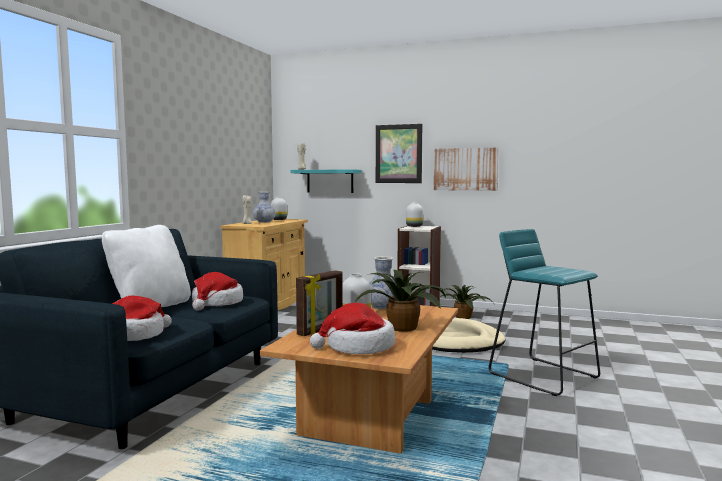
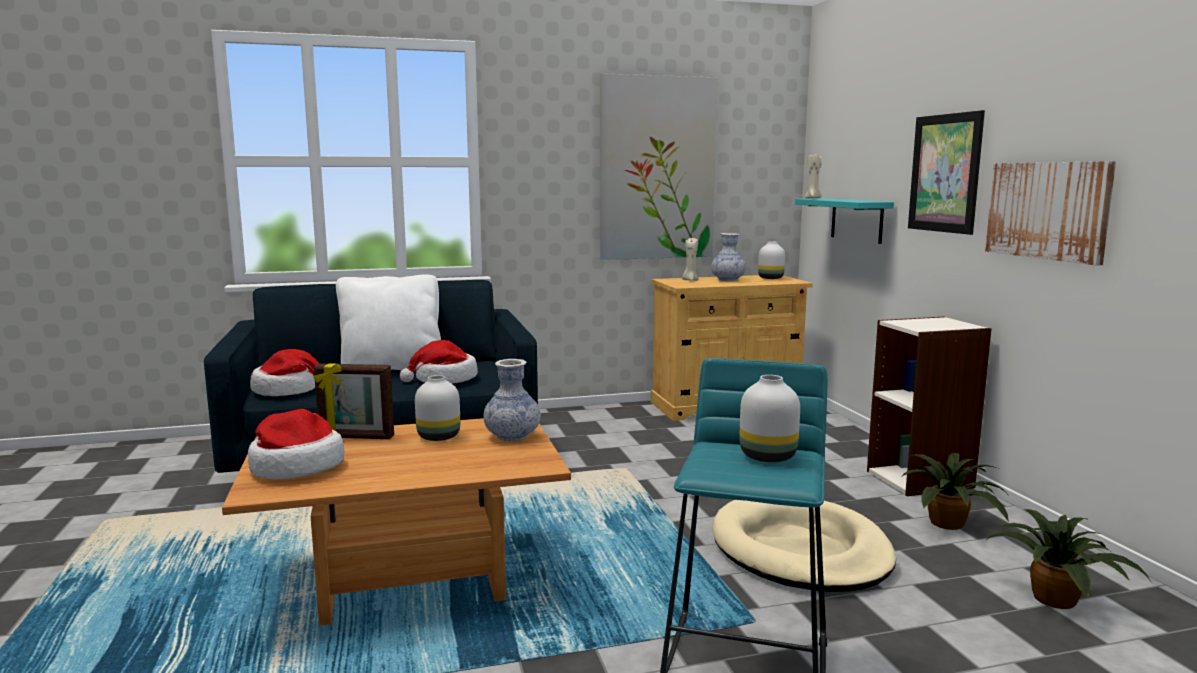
camera: 55 degrees right, 5 degrees up
(217, 148) = (657, 168): none -> picture
(404, 327) = (412, 467): potted plant -> potted plant (1058, 599)
(414, 226) = (930, 321): white vase -> white vase (766, 456)

